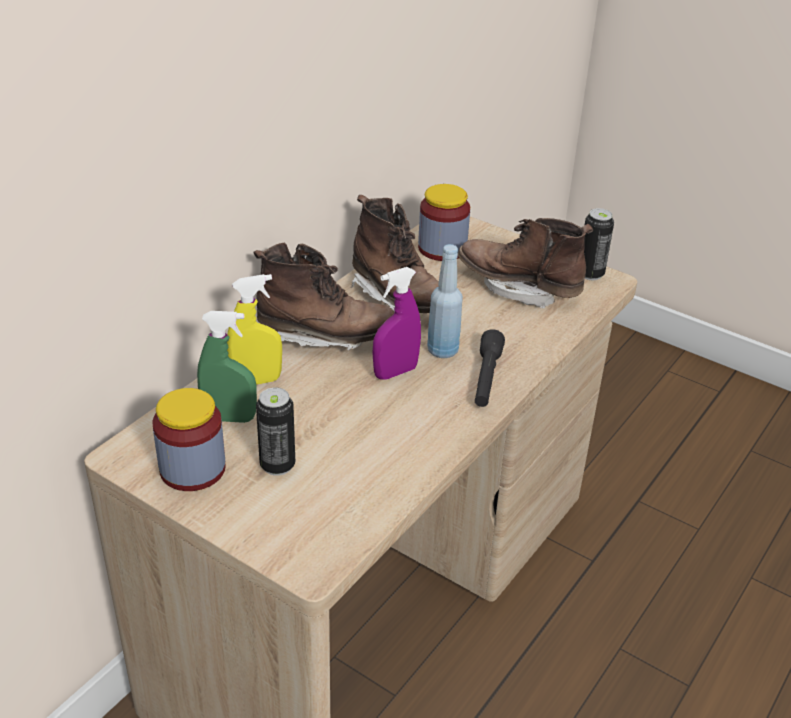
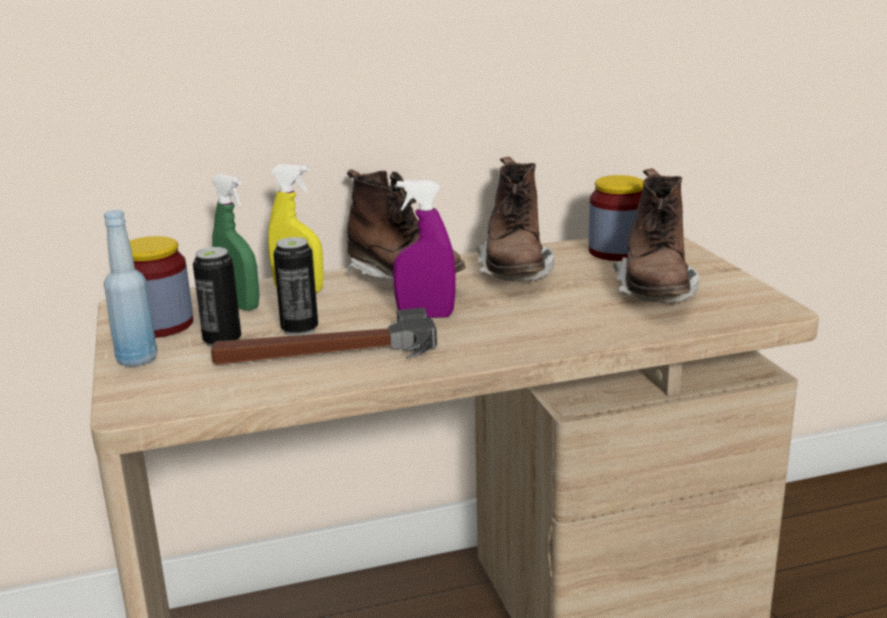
camera: 40 degrees right, 15 degrees down
(377, 443) = (326, 353): none -> hammer
(442, 350) = (496, 313): blue bottle -> blue bottle (137, 360)
(486, 378) = (507, 342): black flashlight -> none
(519, 288) = (655, 292): brown boot -> brown boot turned 150 degrees counterclockwise
(590, 274) = (761, 300): can -> can (299, 330)

